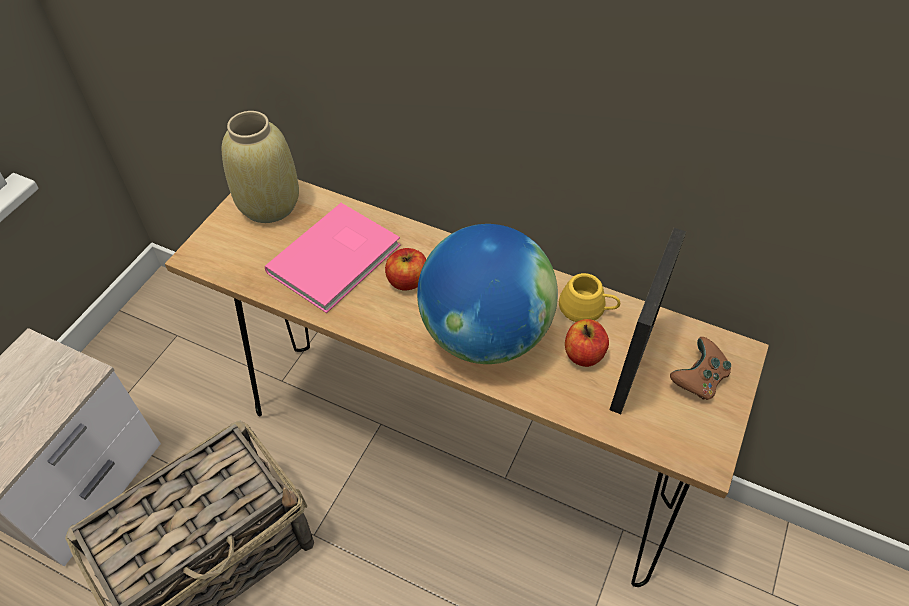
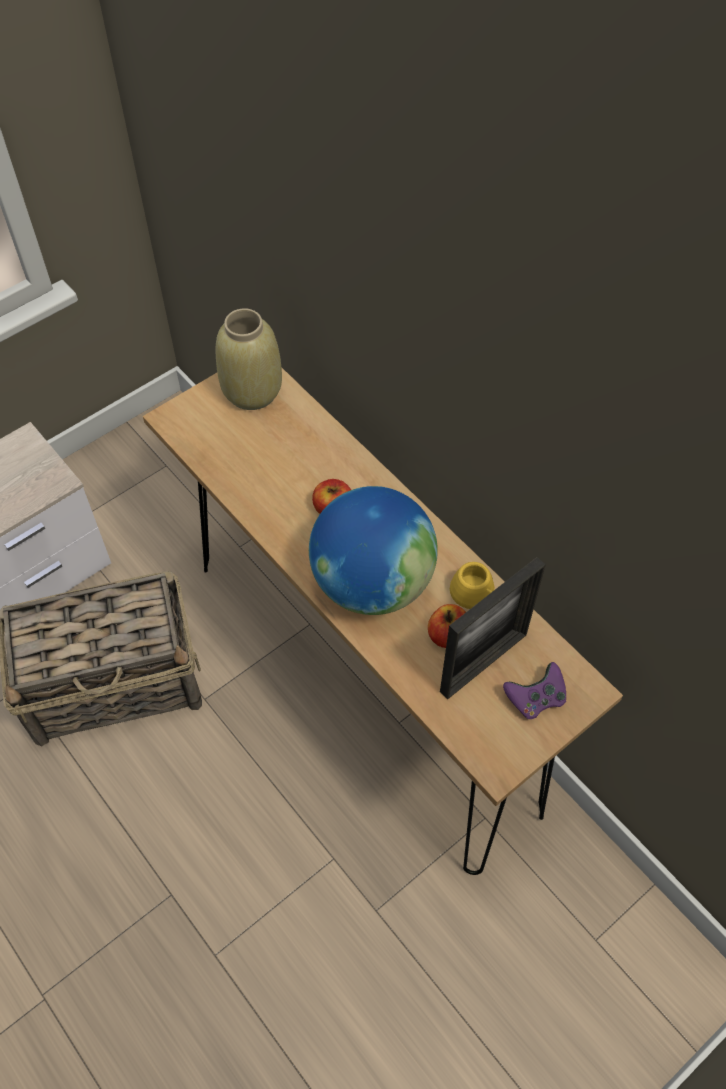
camera: 25 degrees right, 5 degrees up
(338, 259) = (285, 465): pink book -> none
(698, 379) = (535, 699): brown game controller -> purple game controller

